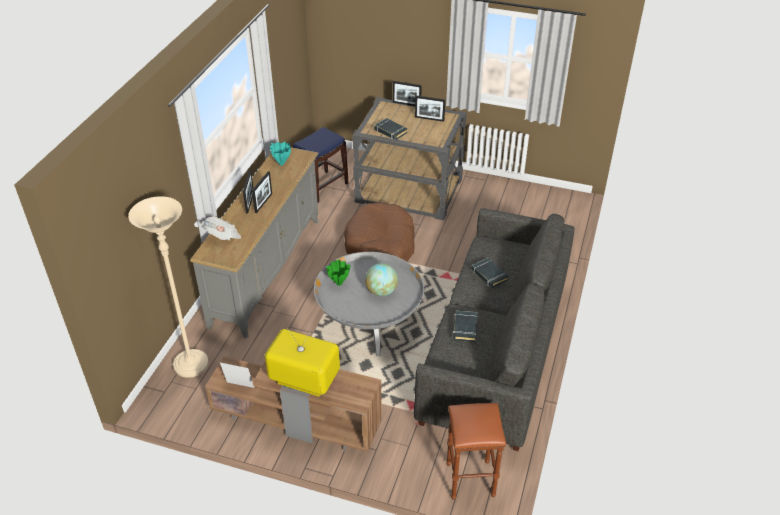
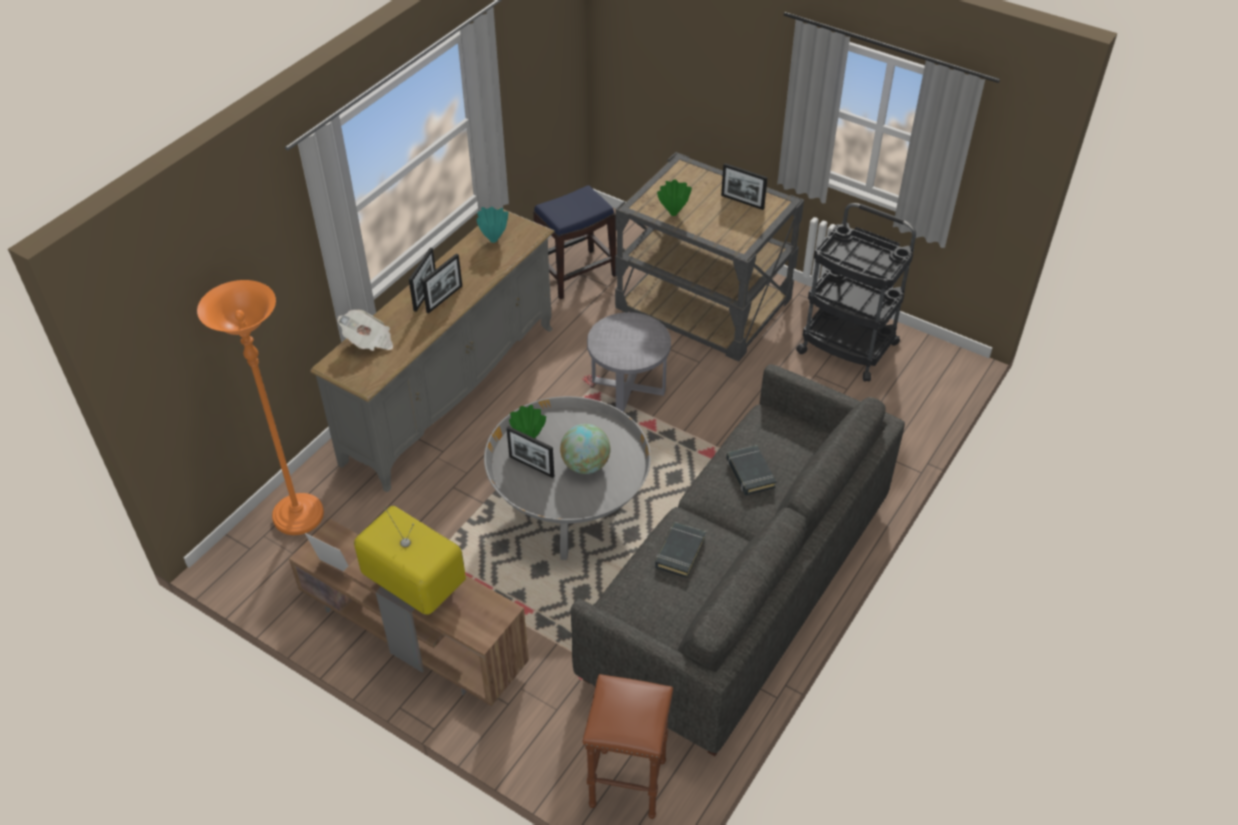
camera: 15 degrees right, 5 degrees up
(191, 365) = (298, 516): beige floor lamp -> orange floor lamp
(380, 246) = (628, 386): brown dog bed -> grey side table
(390, 131) = (674, 213): black book -> green vase
(406, 104) = (717, 171): picture frame -> picture frame (531, 466)
(506, 201) = (846, 348): none -> black cart

